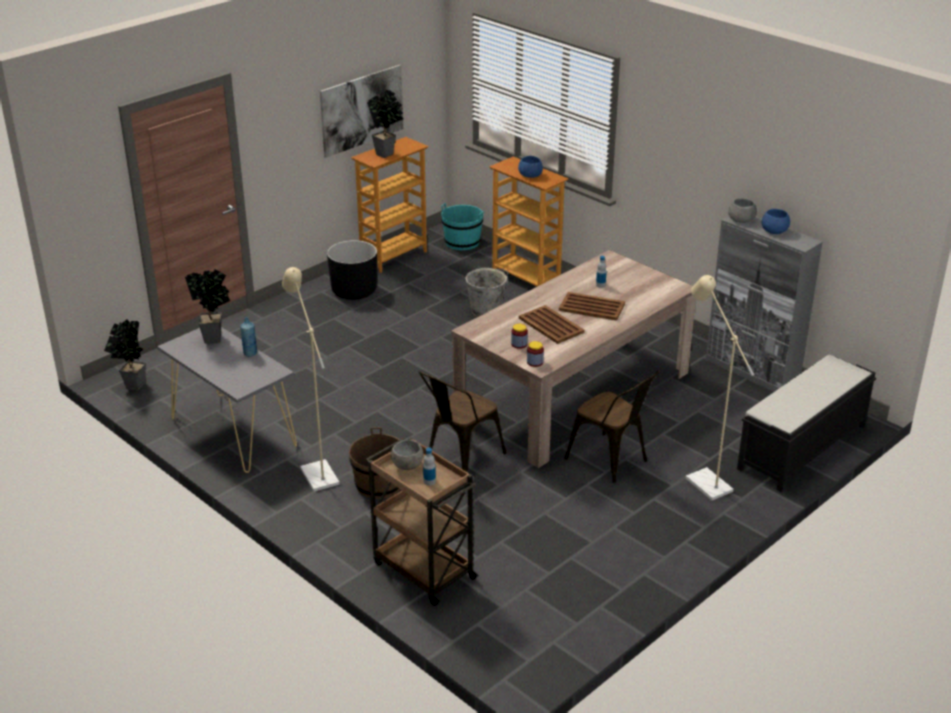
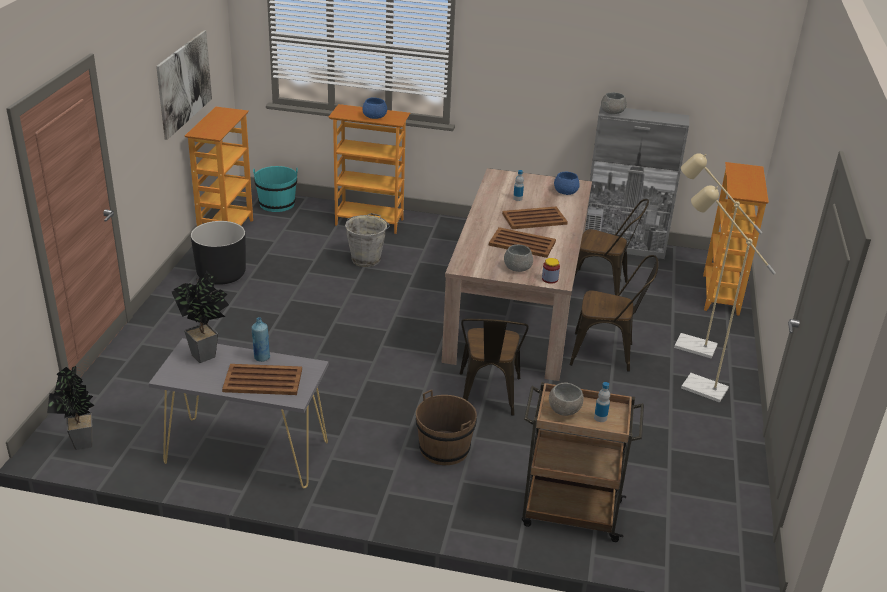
camera: 35 degrees left, 0 degrees up
(232, 370) = (262, 380): none -> brown tray
(316, 471) = (373, 459): beige floor lamp -> beige floor lamp (696, 385)
(387, 154) = (218, 125): potted plant -> none
(519, 344) = (517, 267): jar -> grey bowl
(680, 403) = (602, 288): none -> brown chair
(774, 230) = (646, 114): blue bowl -> blue bowl (565, 192)
(801, 448) = (721, 295): black bench -> bookcase

